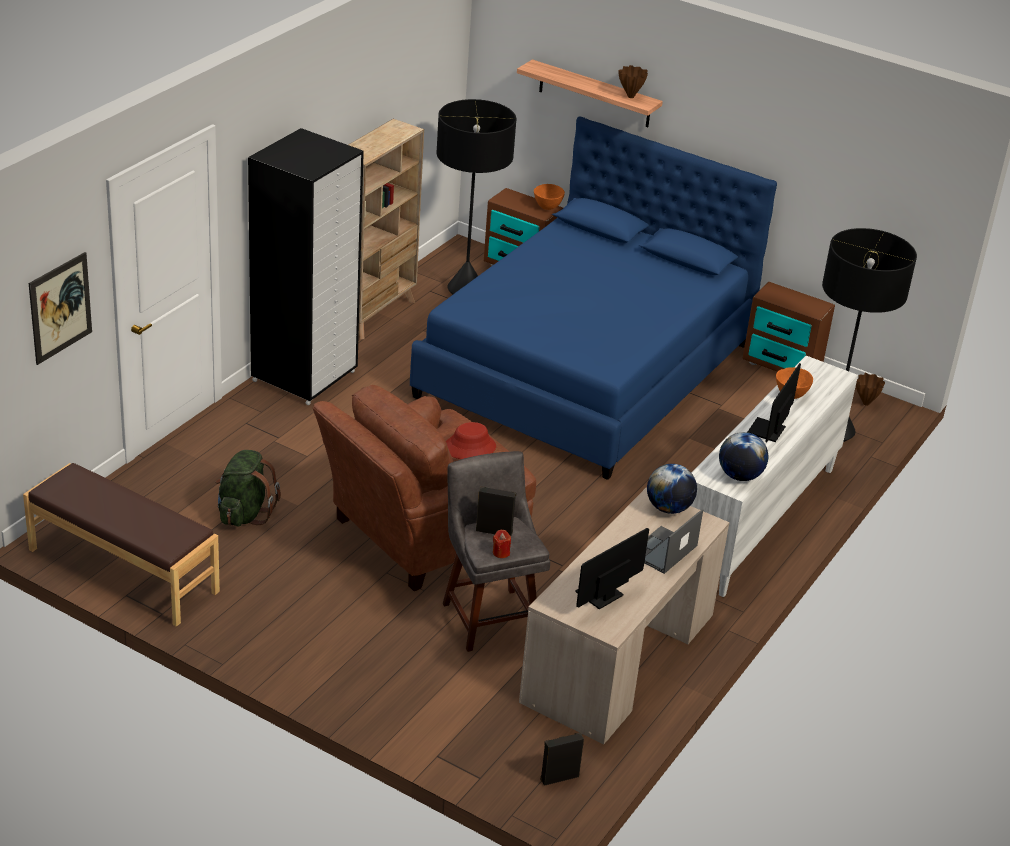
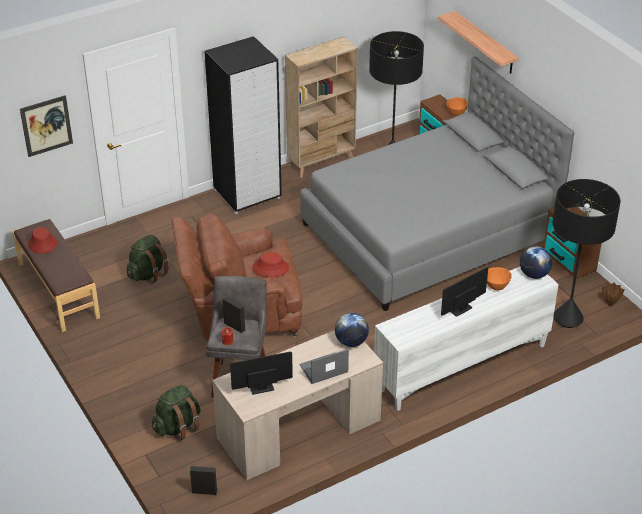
camera: 30 degrees right, 5 degrees up
(91, 499) = (42, 244): none -> red hat
(453, 705) = (177, 427): none -> green backpack
(585, 370) = (429, 232): blue bed -> grey bed
(630, 96) = (498, 50): brown vase -> none
(740, 476) = (411, 333): globe -> globe (534, 274)

